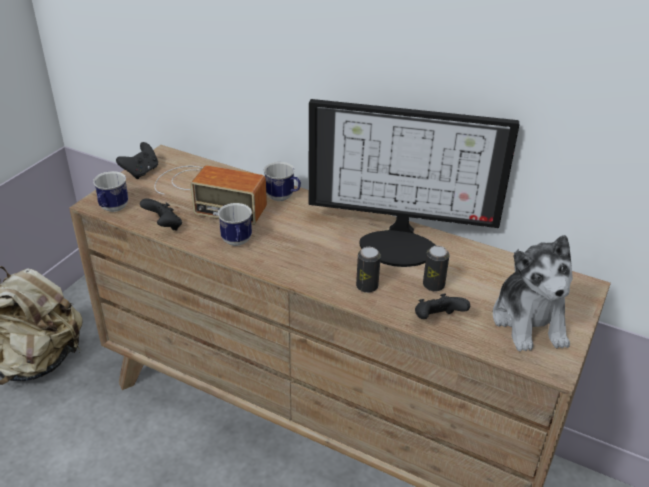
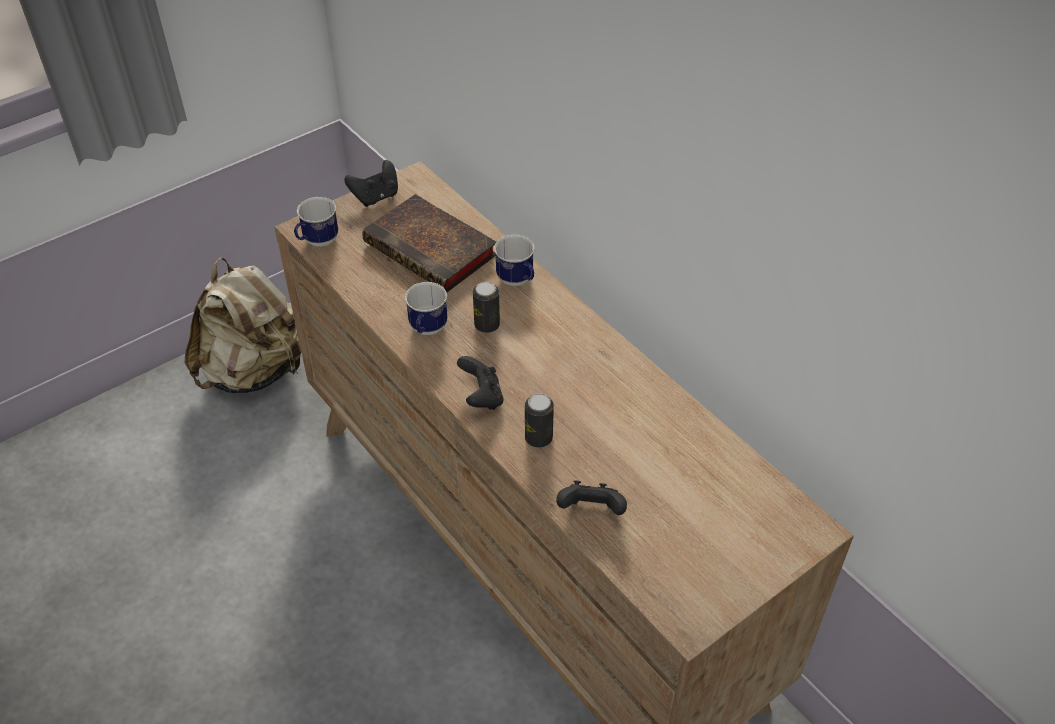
camera: 25 degrees right, 10 degrees up
(164, 226) = (360, 283): black game controller -> black game controller (481, 397)
(208, 193) = (433, 250): radio -> book
(400, 243) = (618, 390): monitor -> none
(433, 285) = (619, 463): can -> can (487, 325)
(529, 321) = (703, 552): plush toy -> none

